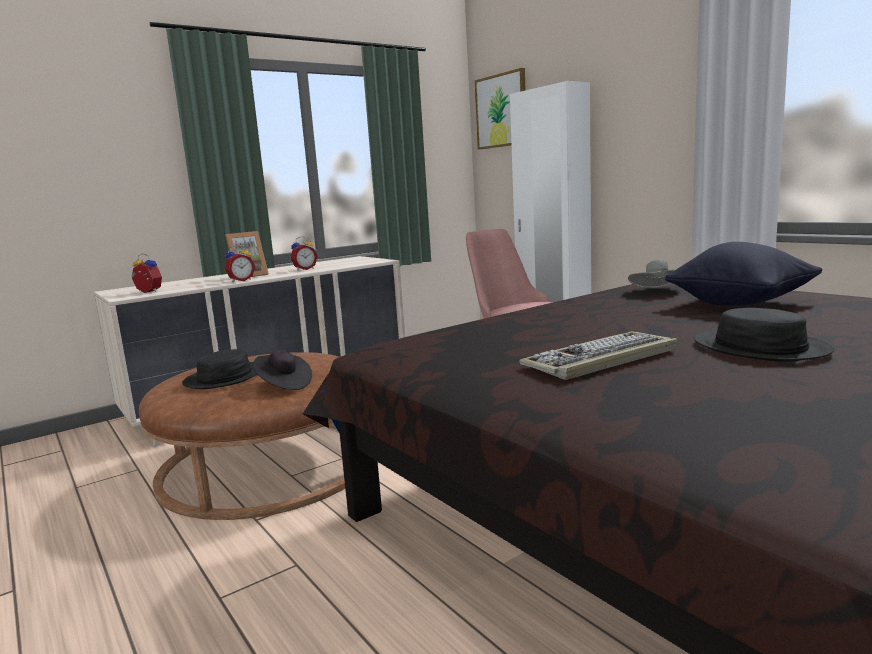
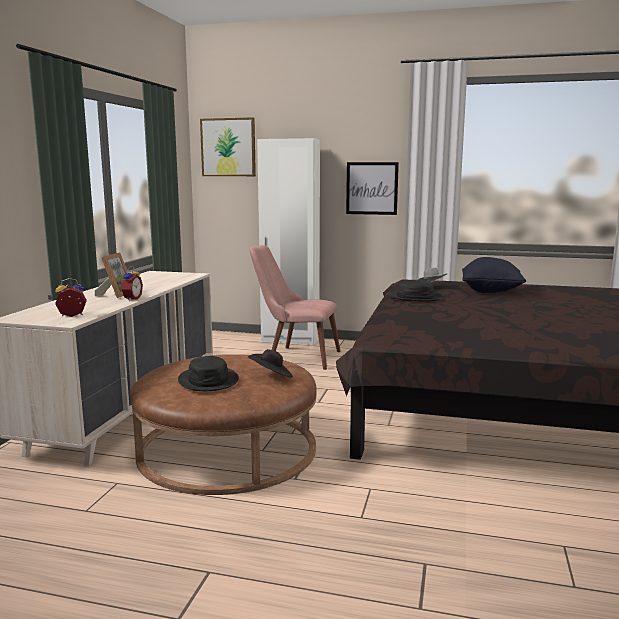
camera: 40 degrees left, 0 degrees up
(304, 269) = (150, 285): alarm clock -> none
(601, 359) = (512, 325): keyboard -> none
(656, 144) = (372, 188): none -> picture
(759, 347) = (554, 311): black hat -> black hat (415, 297)

